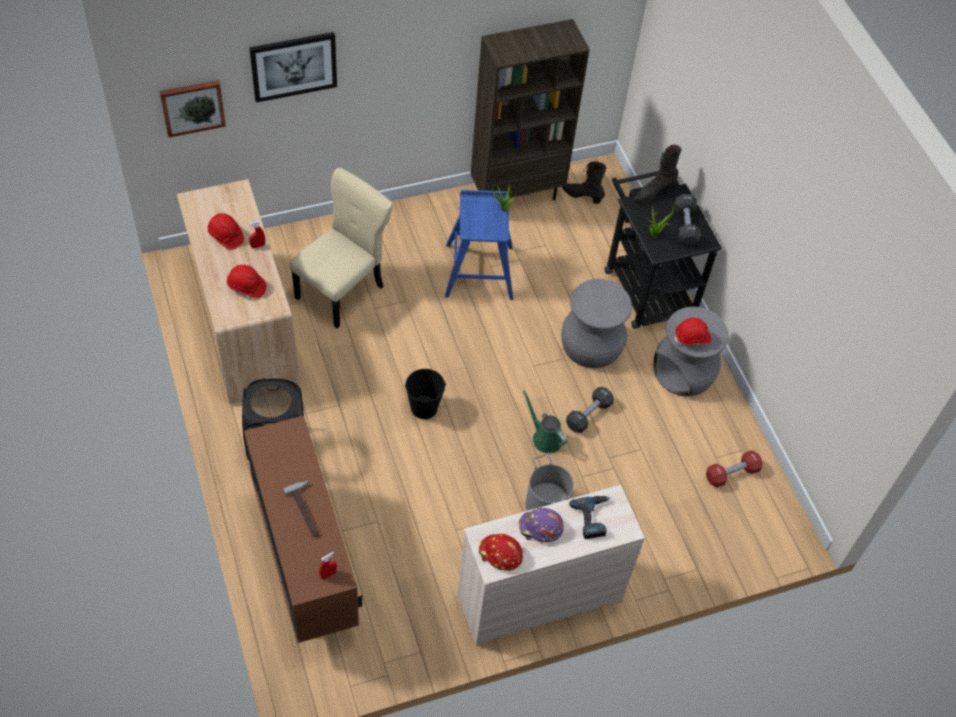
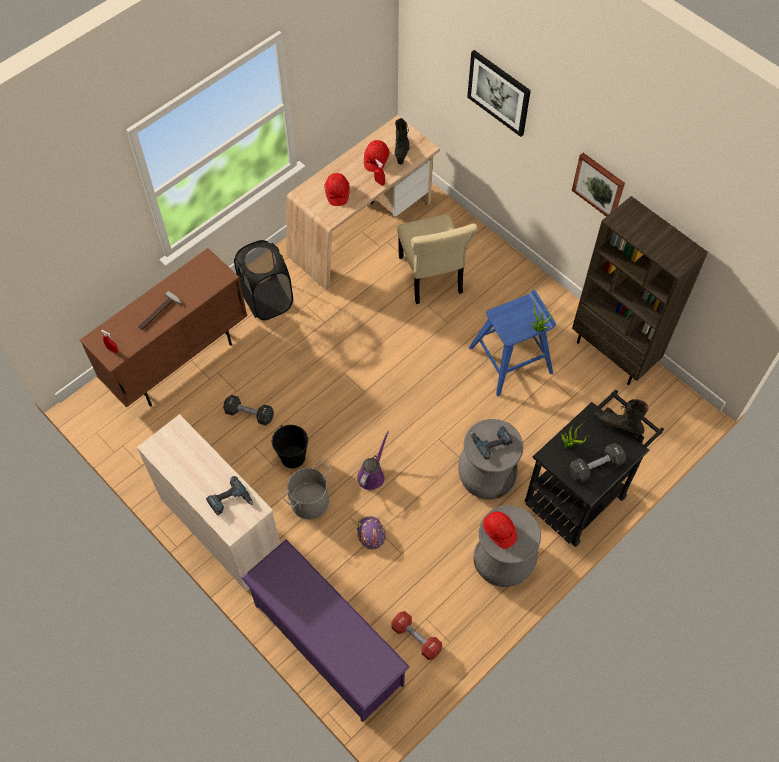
camera: 70 degrees right, 5 degrees up
(192, 107) = (432, 63): picture -> picture (599, 185)
(342, 290) = (431, 277): beige chair -> beige chair turned 60 degrees clockwise
(424, 407) = (353, 378): black bucket -> black bucket (293, 457)
(500, 554) = (167, 447): red hard hat -> none
(540, 528) = (203, 466): purple hard hat -> purple hard hat (370, 534)
(544, 438) = (372, 475): green watering can -> purple watering can
(582, 196) = (648, 404): black boot -> black boot (402, 151)
(588, 415) = (413, 499): black dumbbell -> black dumbbell (249, 414)
(596, 302) = (491, 441): none -> power drill
(708, 550) = (327, 644): none -> purple shoe rack

